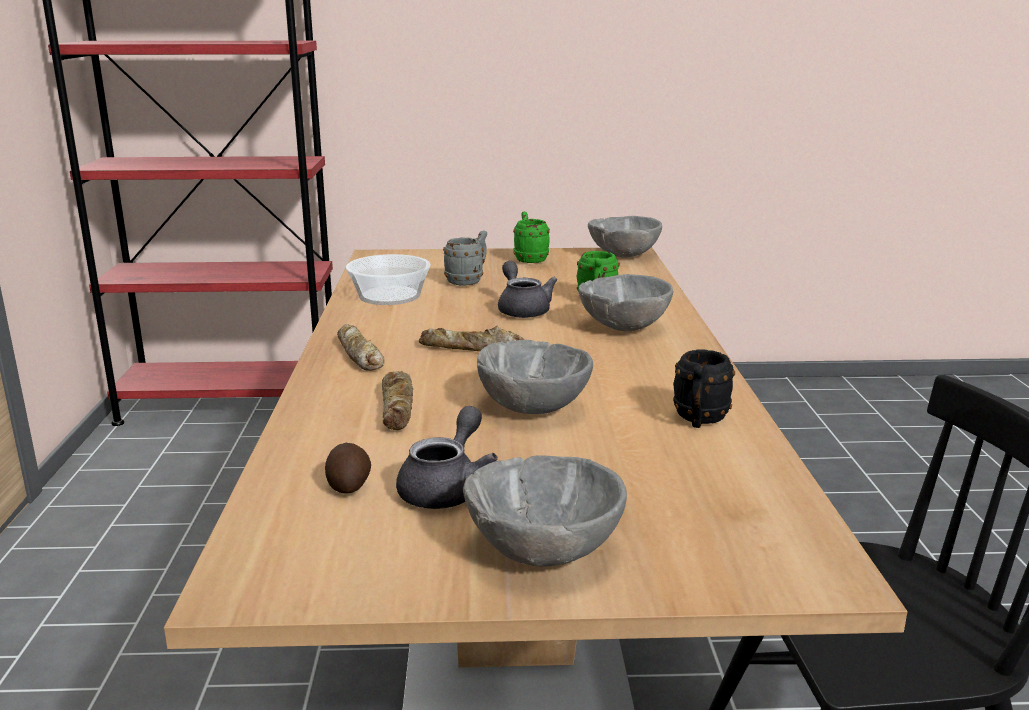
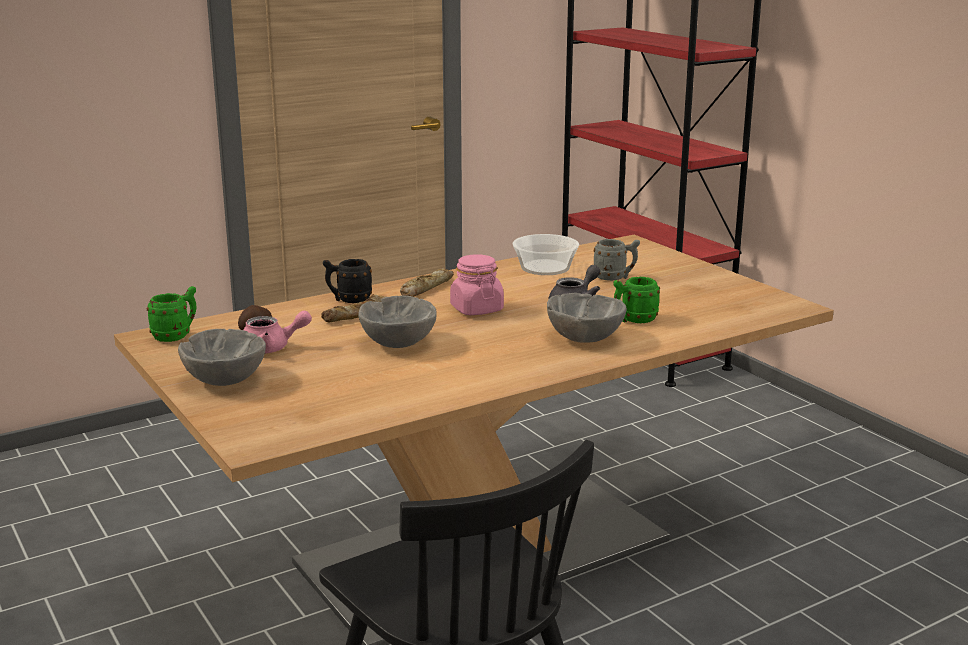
camera: 60 degrees right, 0 degrees up
(447, 488) = (272, 348): grey teapot -> pink teapot
(471, 348) = (476, 309): bread -> pink jar
(529, 259) = (706, 281): green mug -> green mug (176, 336)
(623, 255) = (780, 305): grey bowl -> none
(699, 420) = (431, 387): black mug -> black mug (348, 300)

